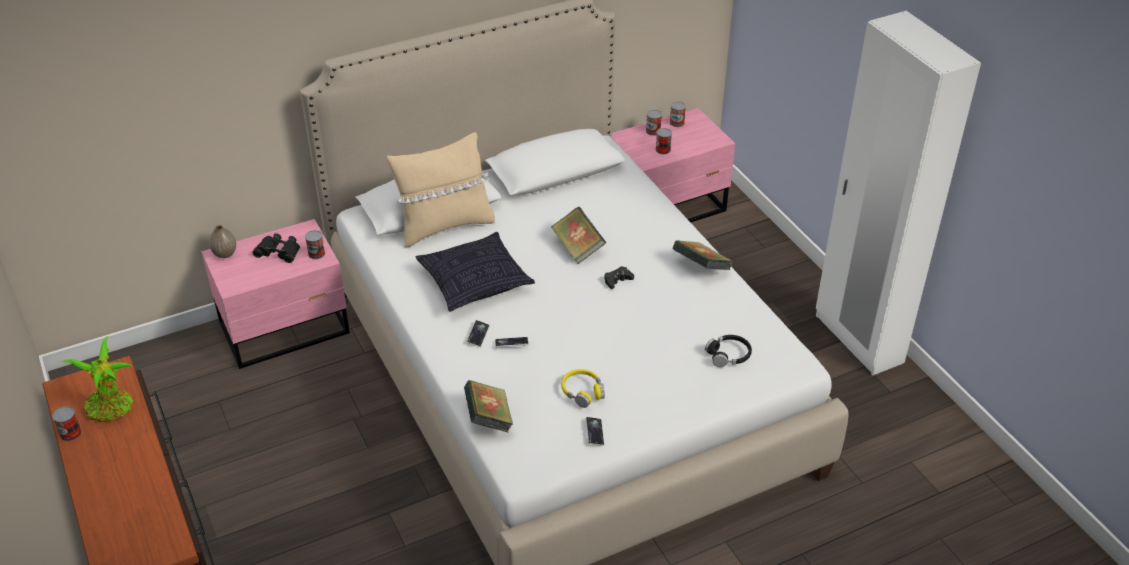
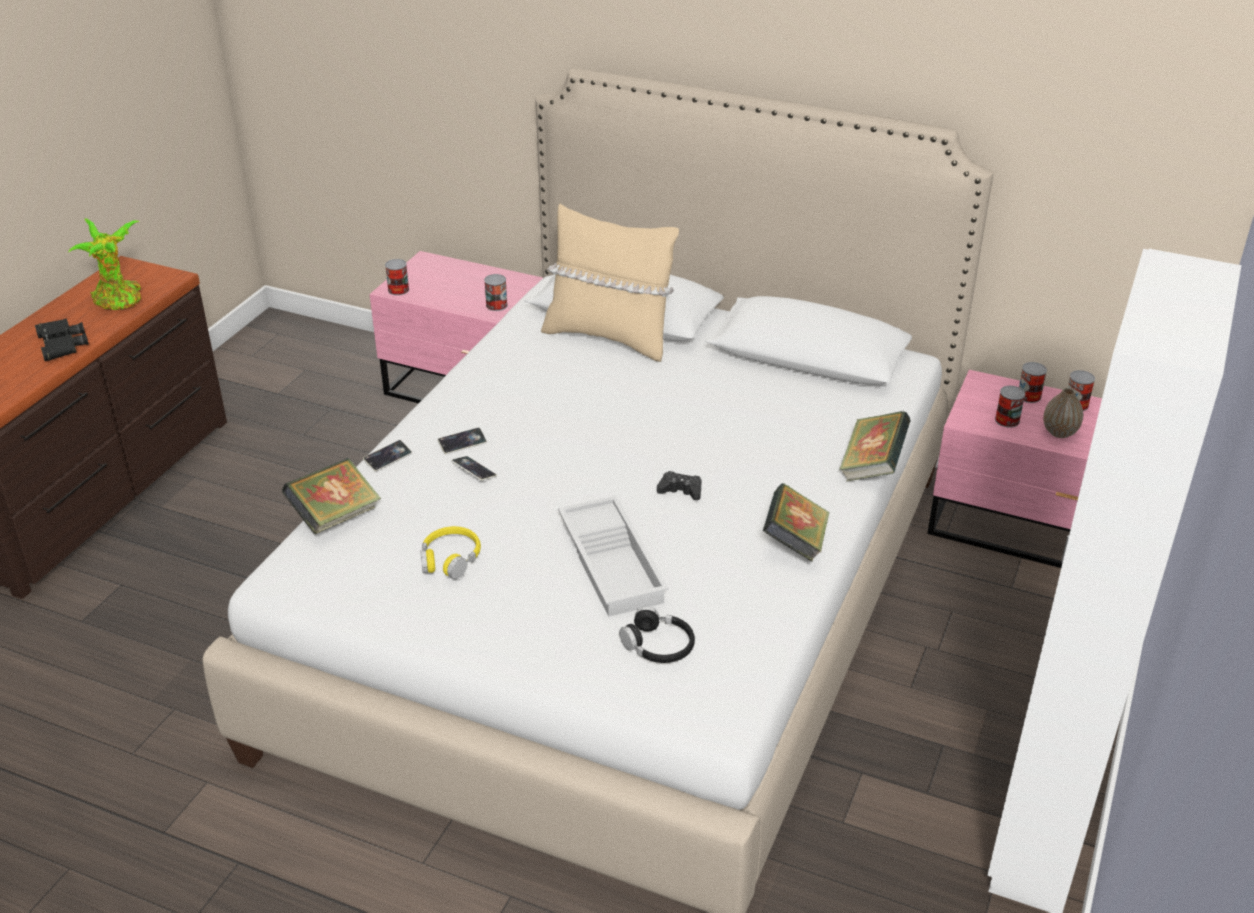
camera: 50 degrees right, 5 degrees down
(71, 433) = (69, 299): can -> can (398, 290)
(225, 254) = (431, 263): vase -> vase (1059, 432)
(278, 252) = (471, 286): black binoculars -> black binoculars (61, 344)
(475, 282) = (545, 400): pillow -> none
(578, 248) = (698, 435): book -> book (872, 466)
(594, 433) = (394, 604): phone -> phone (388, 458)
(649, 335) = (614, 563): none -> white tray

